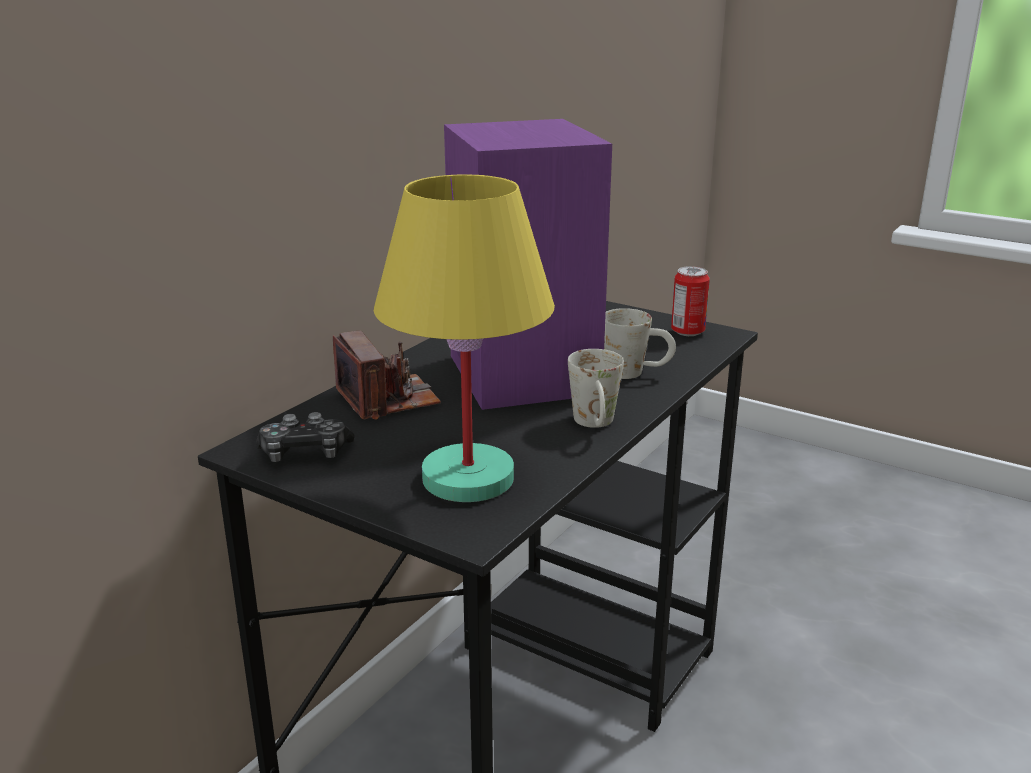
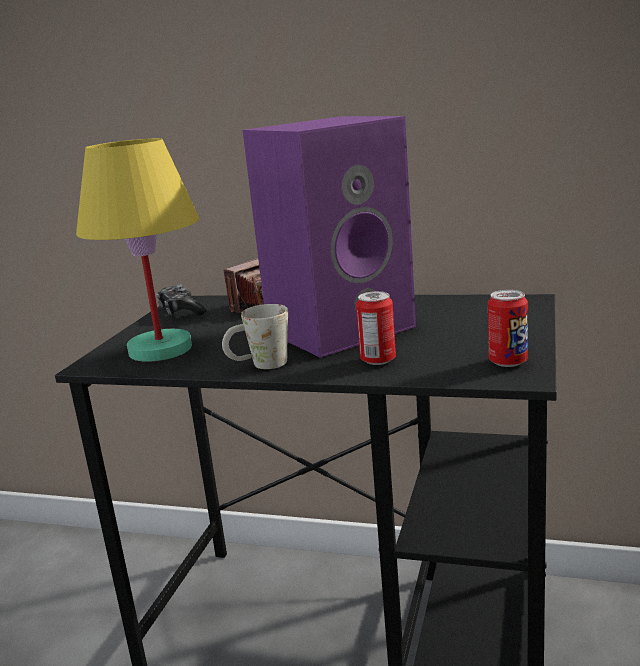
camera: 75 degrees right, 5 degrees down
(636, 373) = (378, 360): white mug -> can

